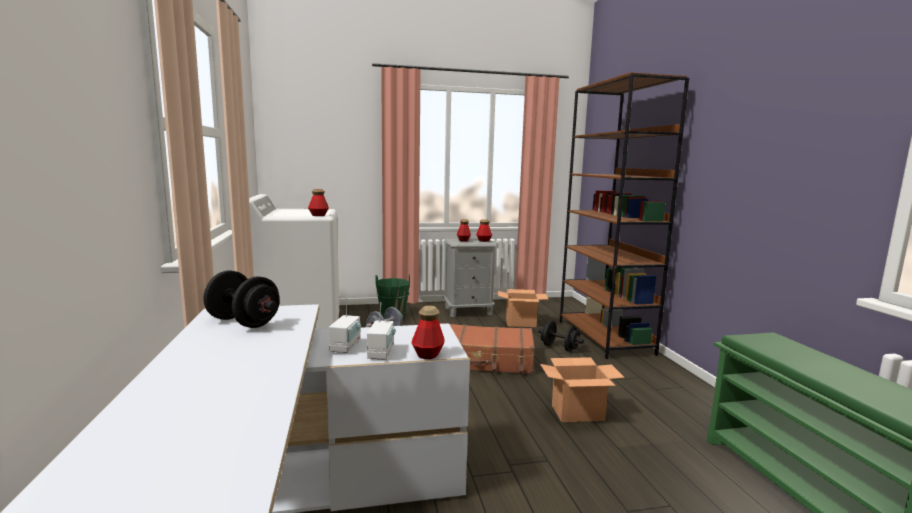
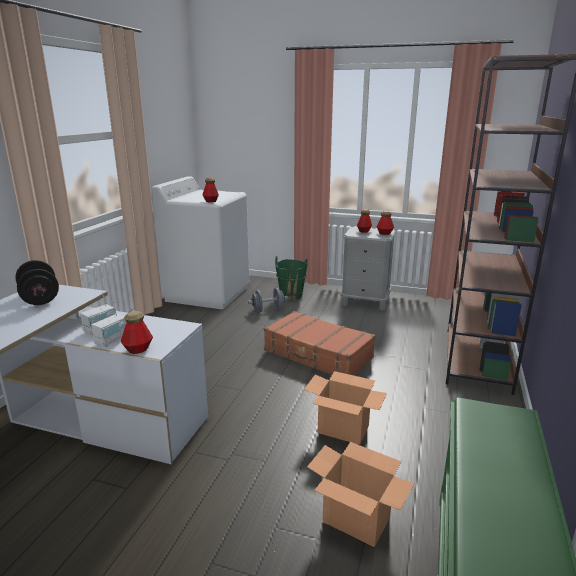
camera: 30 degrees right, 10 degrees up
(521, 323) = (403, 325): cardboard box -> cardboard box (357, 520)
(559, 348) = (409, 360): black dumbbell -> none

